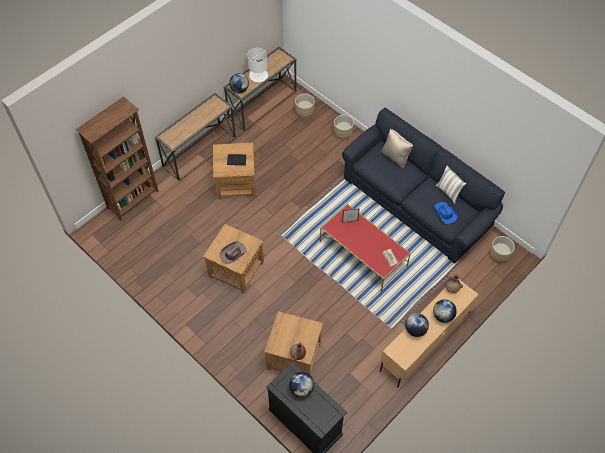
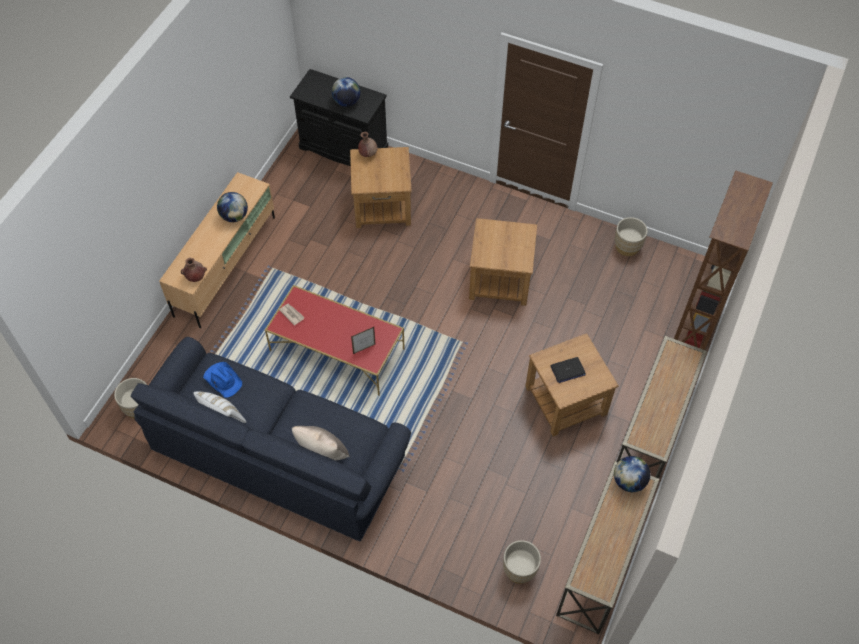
camera: 160 degrees right, 0 degrees up
(232, 253) = (501, 238): brown hat -> none
(258, 75) = (614, 523): white table lamp -> none
(343, 134) = (436, 546): beige planter -> beige planter (627, 246)
(443, 316) = (202, 241): globe -> none

